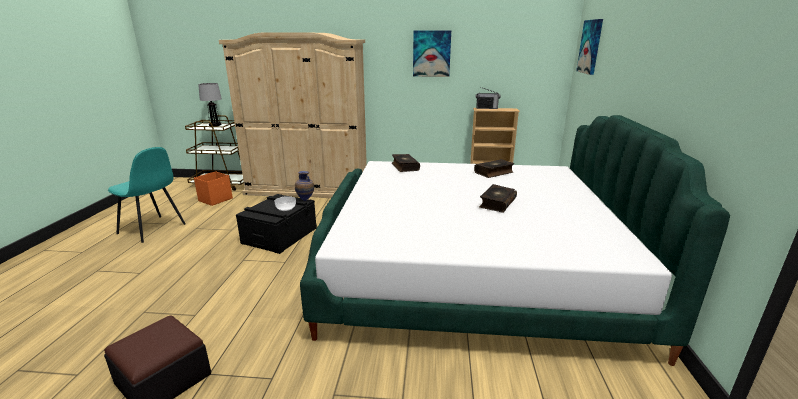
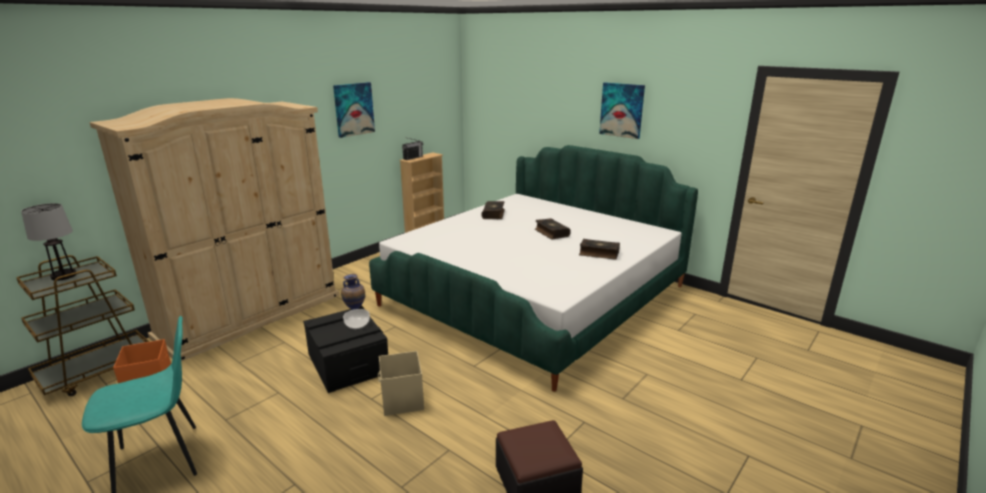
camera: 55 degrees left, 0 degrees up
(247, 271) = (402, 401): none -> beige storage box
(404, 167) = (426, 234): book -> book (599, 254)
(590, 46) = (492, 90): picture -> picture (622, 110)

